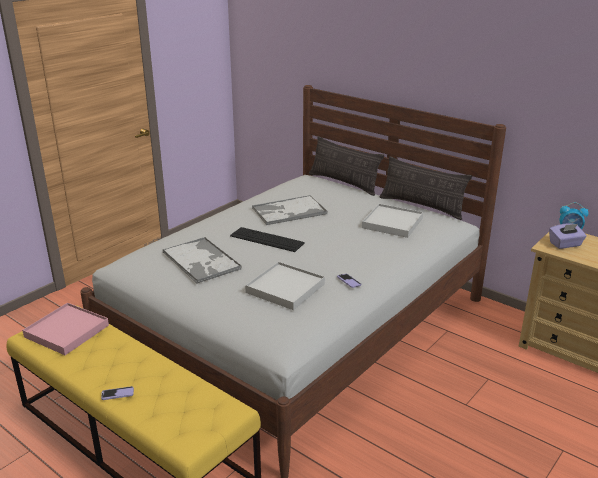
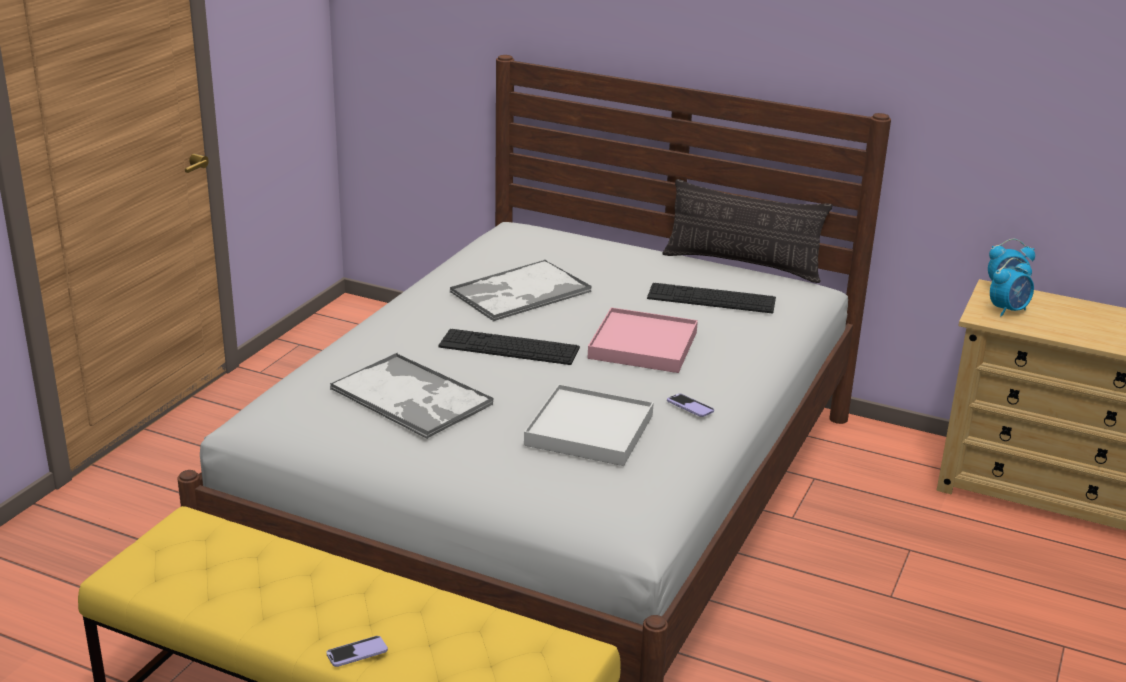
camera: 15 degrees left, 0 degrees up
(67, 331) = (195, 555): pink tray -> pink tray (643, 345)
(344, 183) = (586, 233): pillow -> none
(392, 223) = (711, 298): white tray -> keyboard
(565, 244) = (1008, 310): purple tissue box -> alarm clock

